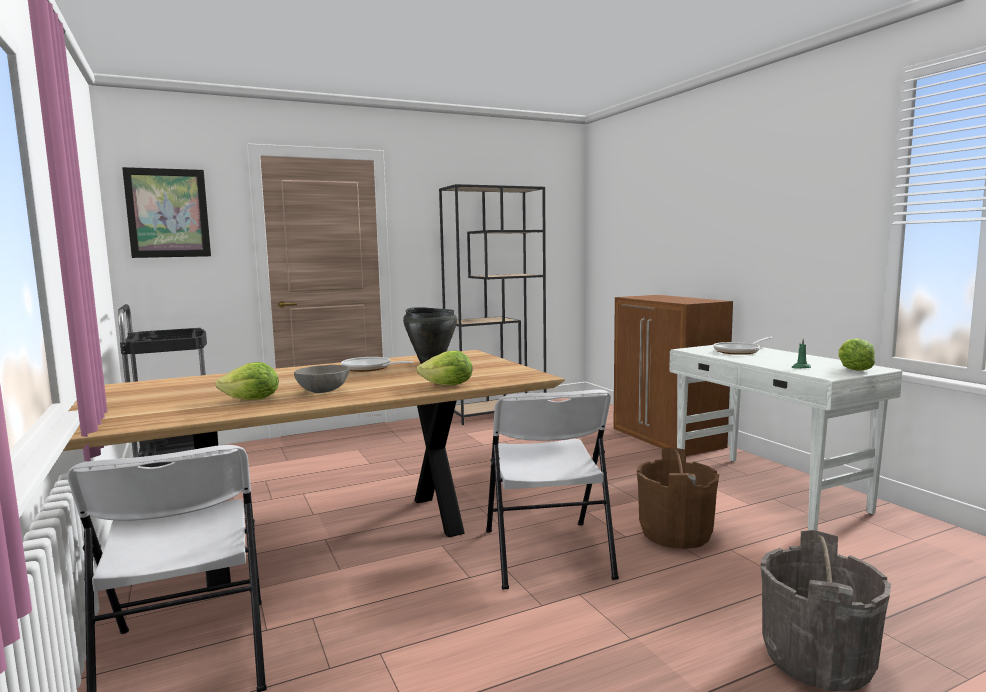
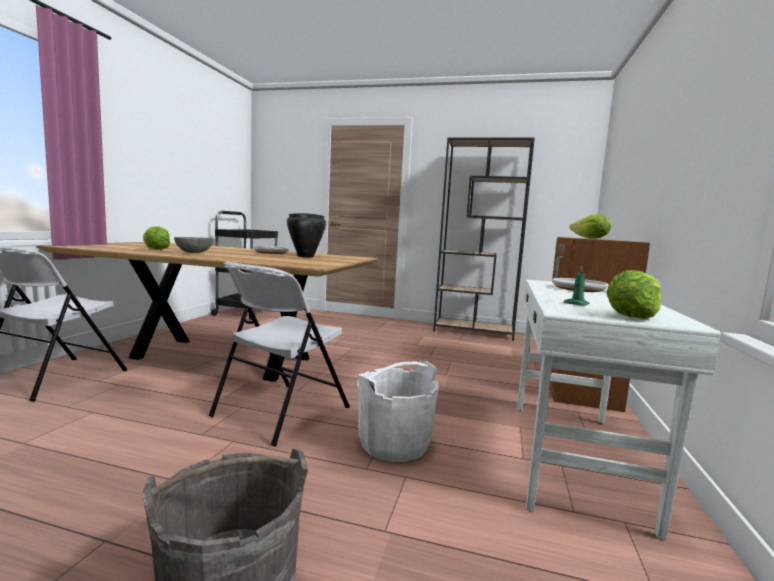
camera: 40 degrees right, 0 degrees up
(168, 213) = (279, 163): picture -> none
(448, 386) = (249, 260): lettuce -> lettuce (590, 238)
(676, 533) = (394, 444): brown bucket -> white bucket

